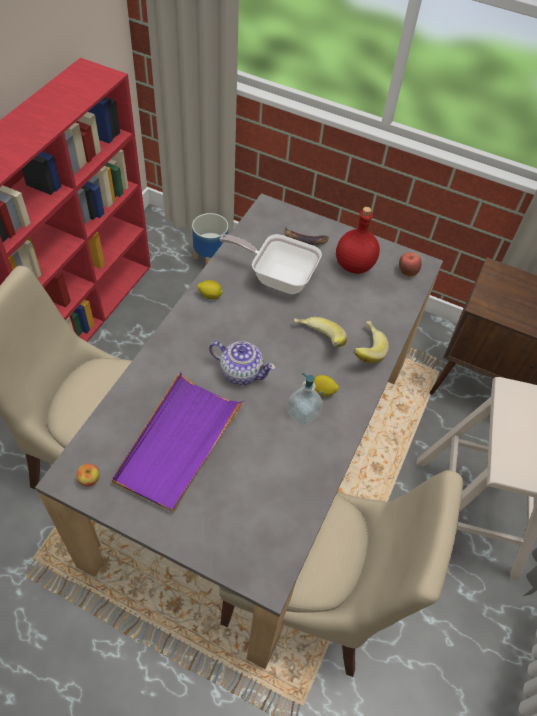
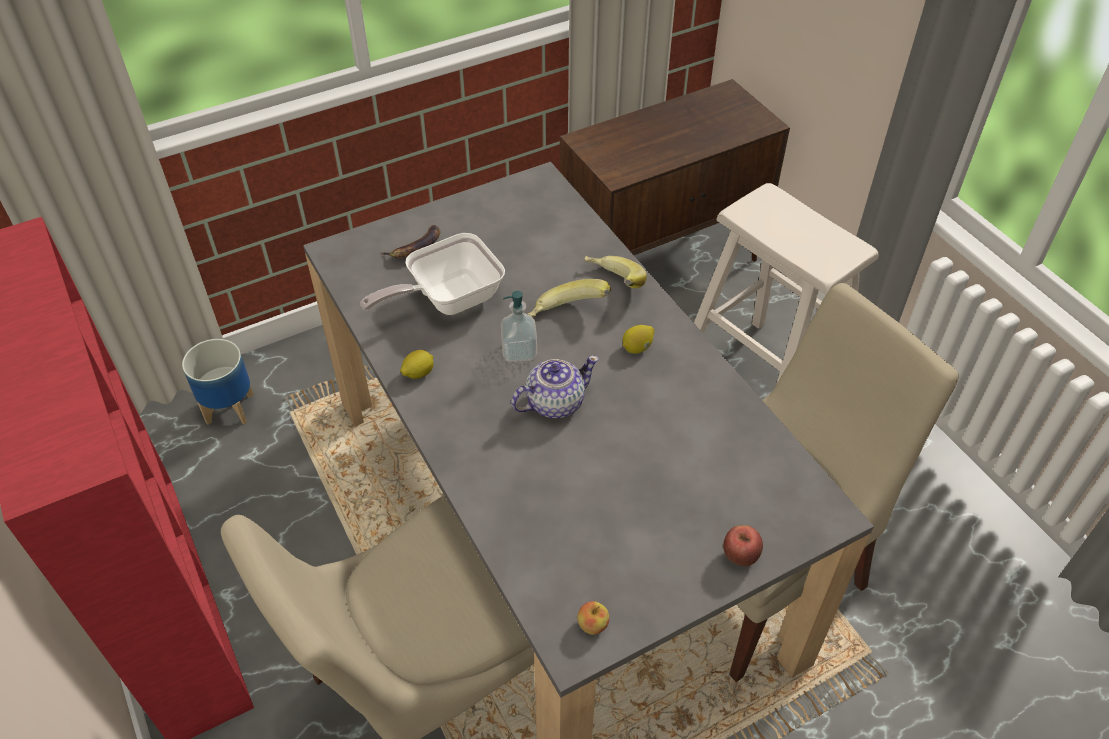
camera: 50 degrees left, 5 degrees down
(178, 443) = (607, 510): purple tray -> none
(303, 414) = (653, 379): soap dispenser -> soap dispenser (519, 351)
(353, 265) = (491, 229): red bottle -> none
(407, 272) = (541, 195): apple -> apple (740, 556)

